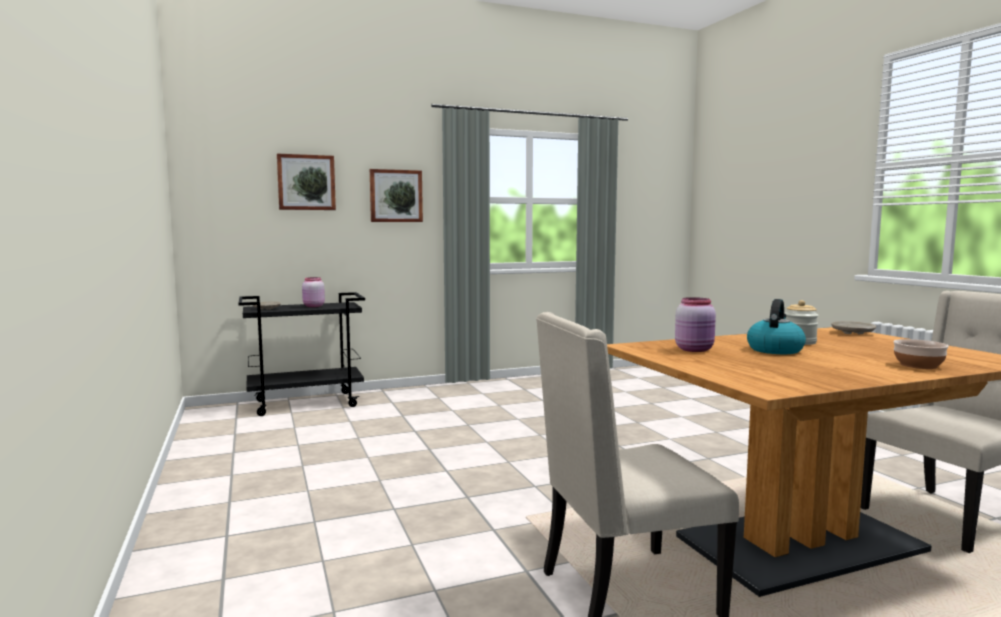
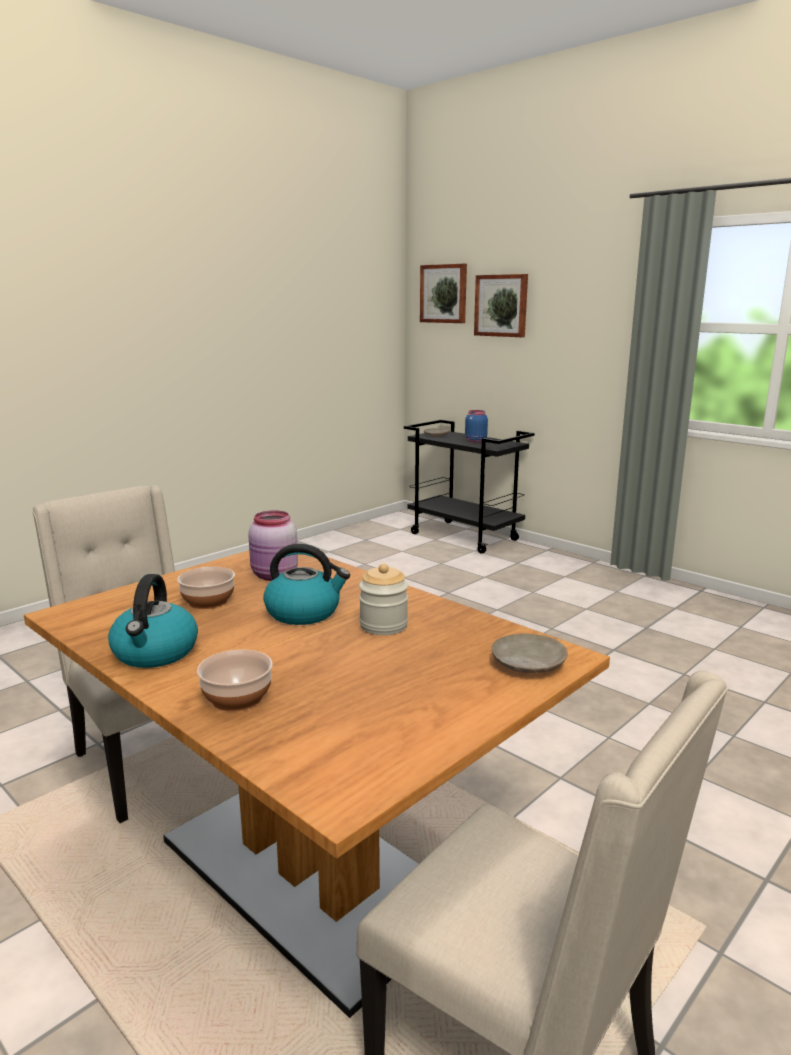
camera: 65 degrees right, 10 degrees up
(313, 306) = (475, 440): pink jar -> blue jar
(396, 196) = (588, 321): picture -> picture (444, 293)
(747, 362) = (209, 601): none -> bowl
(853, 374) = (155, 653): none -> kettle

